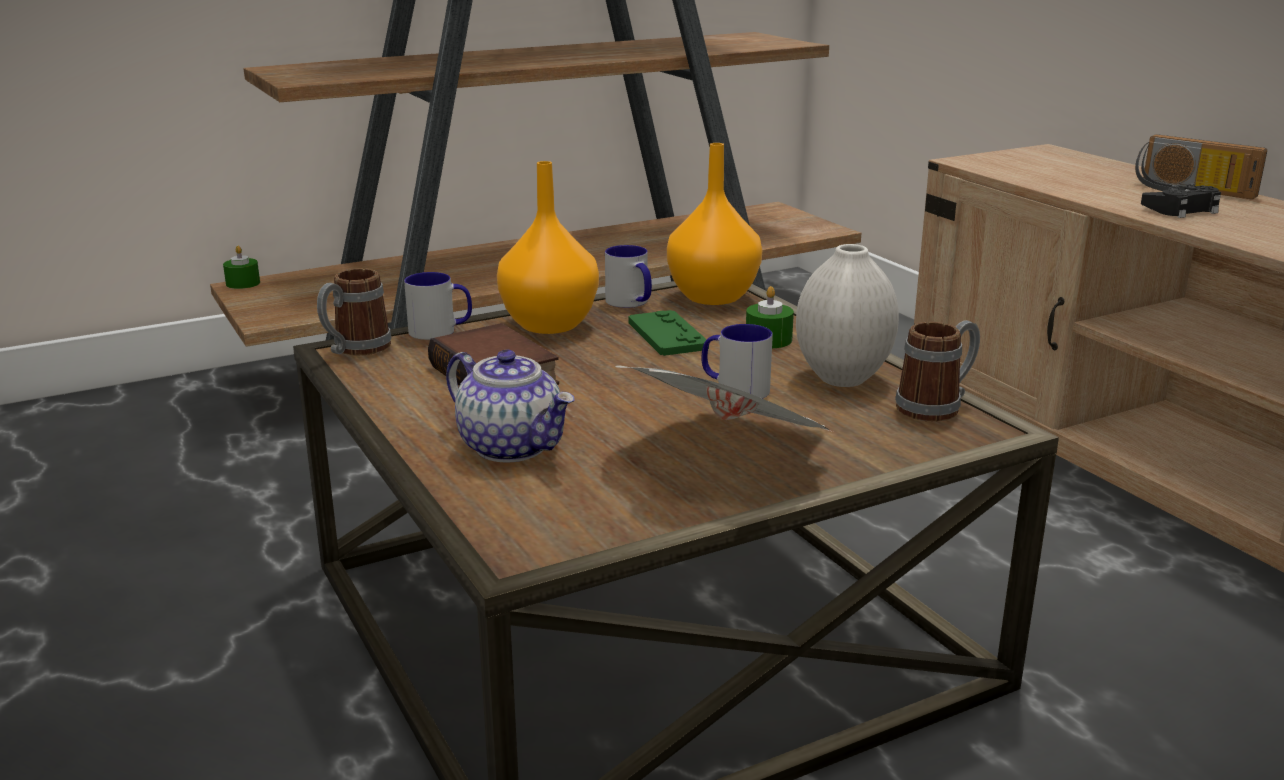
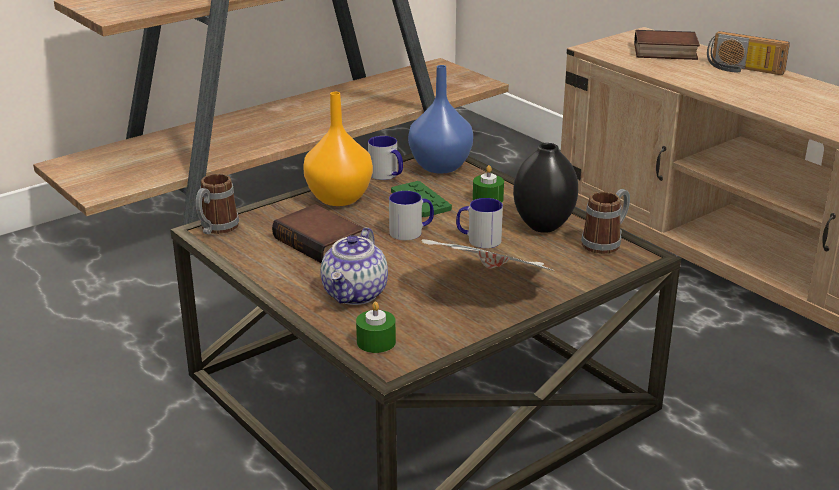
camera: 10 degrees left, 5 degrees up
(243, 283) = (60, 162): green candle -> green candle (376, 342)
(441, 331) = (267, 209): mug -> mug (411, 232)
(513, 447) = (355, 294): teapot -> teapot turned 75 degrees clockwise
(713, 296) = (440, 166): orange vase -> blue vase
(841, 379) = (543, 227): white vase -> black vase
(1072, 169) = (664, 52): none -> book
(1181, 210) = (739, 88): black game controller -> none

